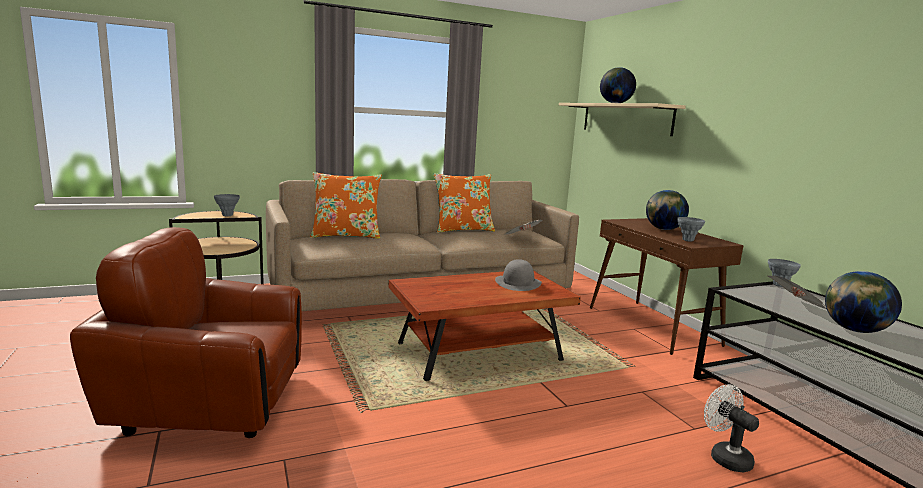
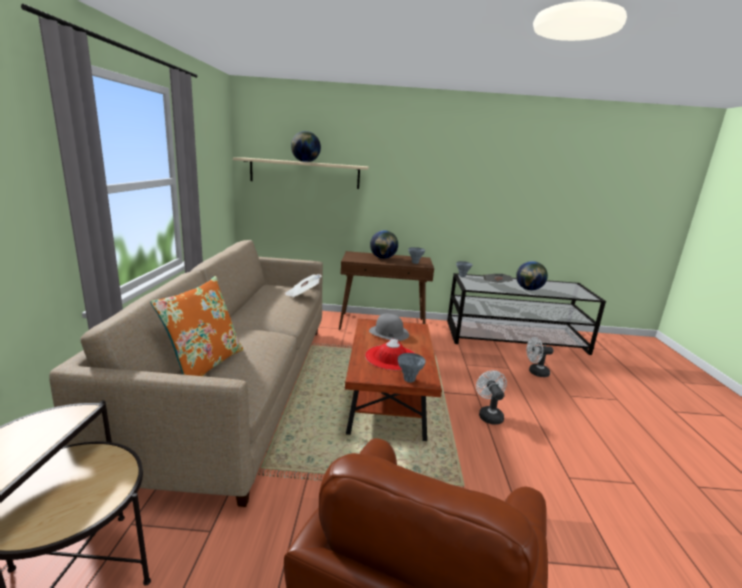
camera: 65 degrees left, 5 degrees up
(227, 215) = (49, 431): grey vase -> grey vase (409, 380)
(459, 289) = (391, 357): none -> red hat
(463, 230) = (246, 305): orange pillow -> none
(526, 418) = (489, 415): none -> white fan

